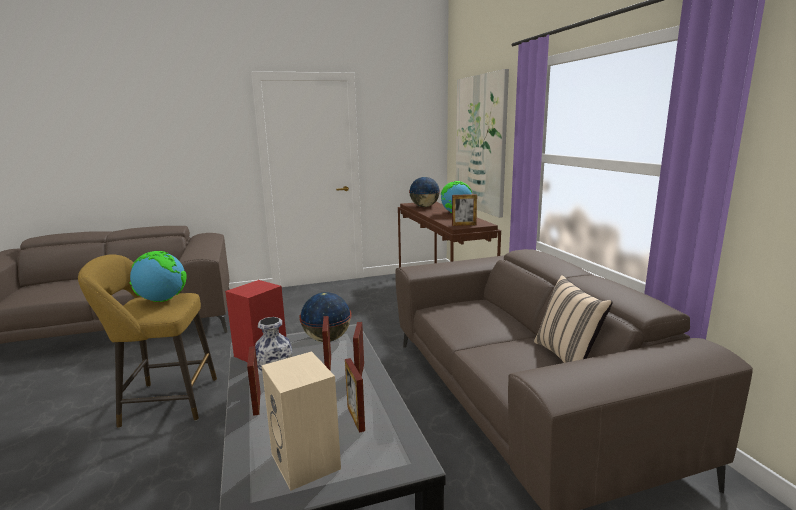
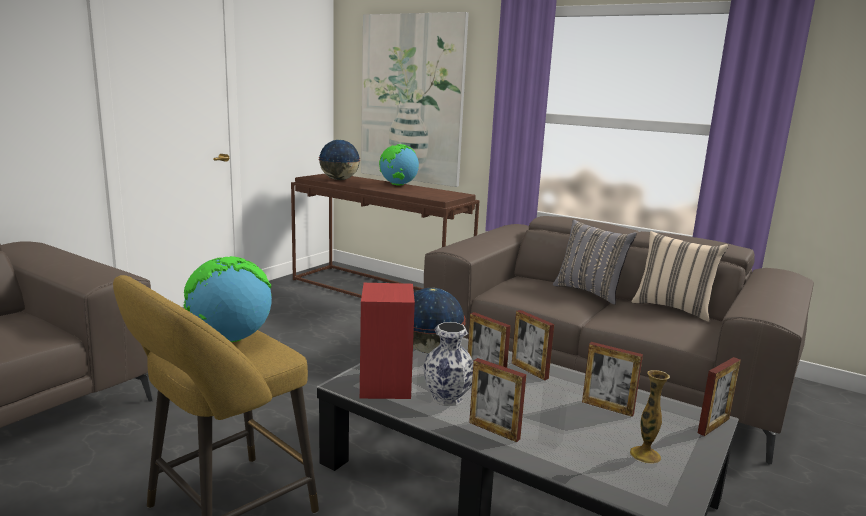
camera: 40 degrees left, 0 degrees up
(307, 462) = (645, 455): beige speaker -> vase
(464, 225) = (444, 196): picture frame -> picture frame (713, 426)
(515, 324) = (590, 292): none -> grey pillow

